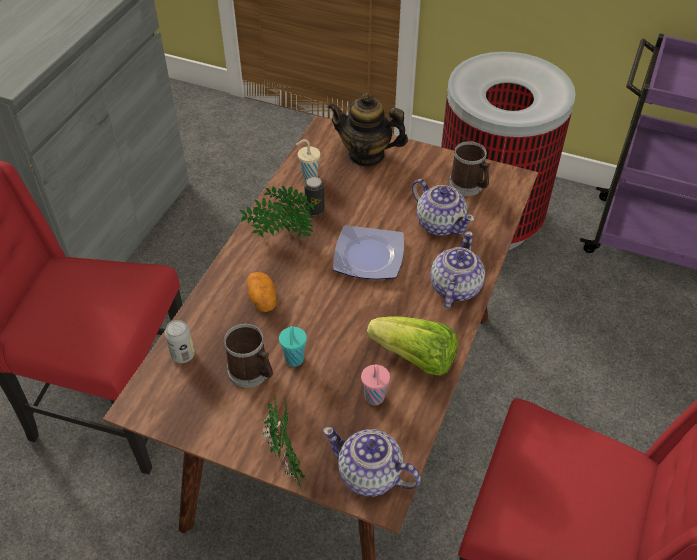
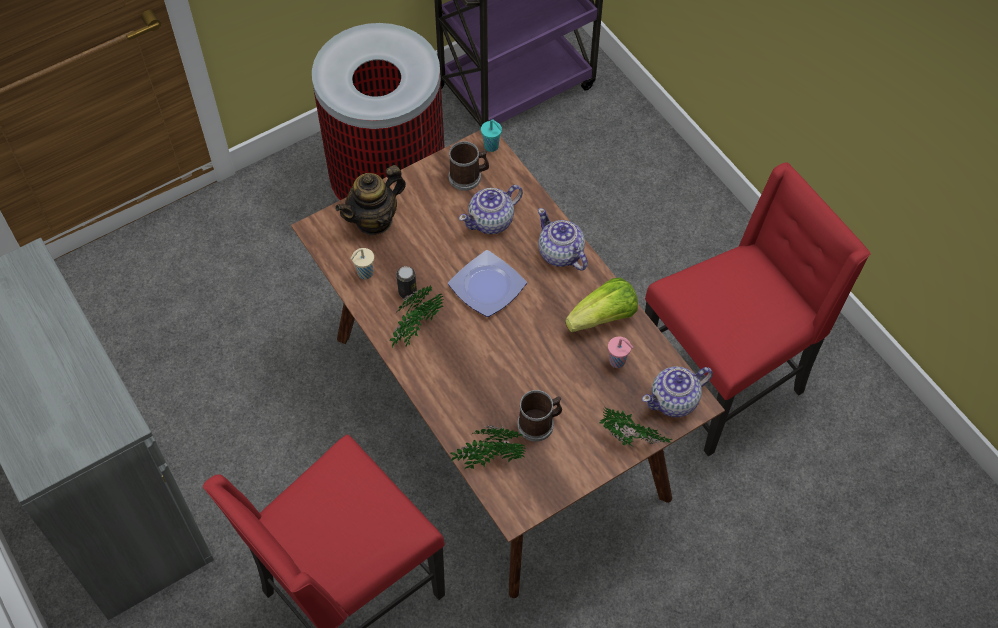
camera: 55 degrees left, 10 degrees up
(183, 355) = (488, 460): can -> potted plant
(262, 299) = (474, 380): potato -> none
(294, 360) = (548, 391): turquoise cup -> turquoise cup (492, 147)
(440, 224) = (492, 221): teapot -> teapot turned 150 degrees clockwise

